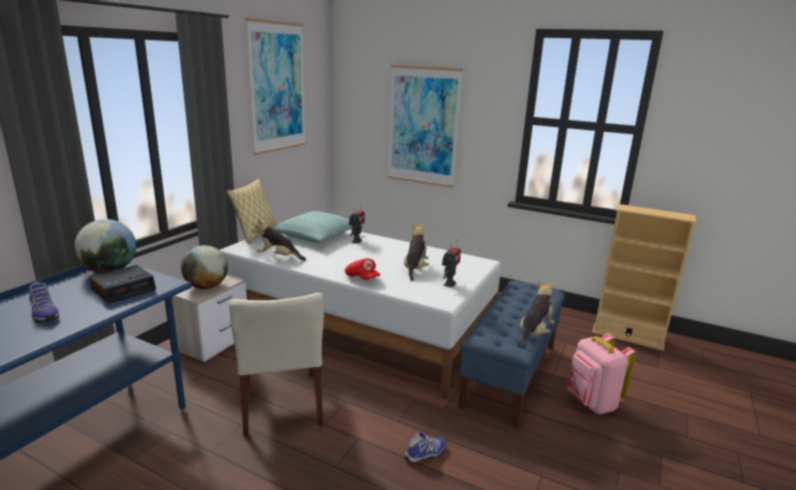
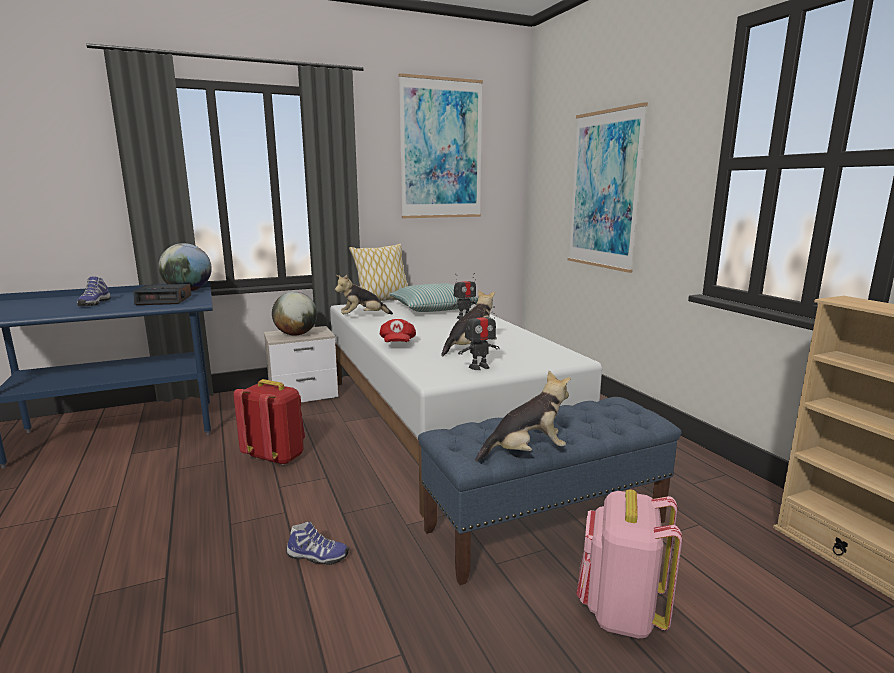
camera: 40 degrees right, 5 degrees down
(278, 257) = (363, 317): plush toy -> plush toy turned 75 degrees counterclockwise
(282, 403) = (276, 457): beige chair -> red backpack

